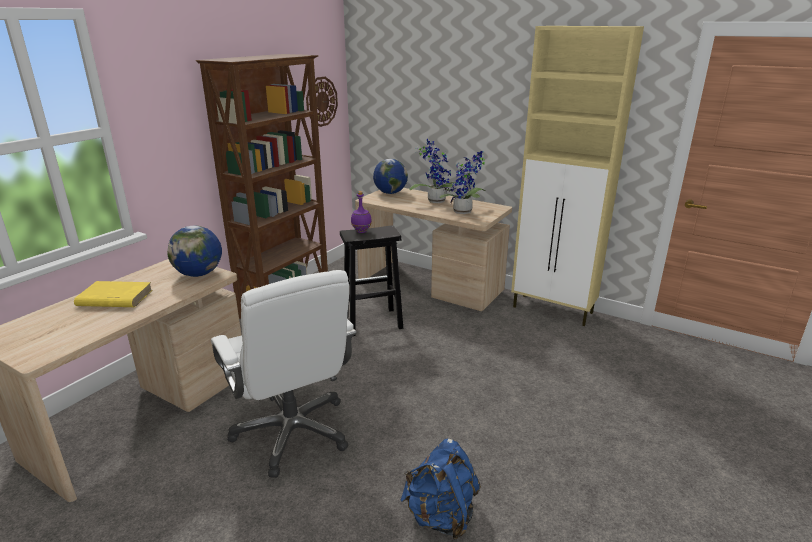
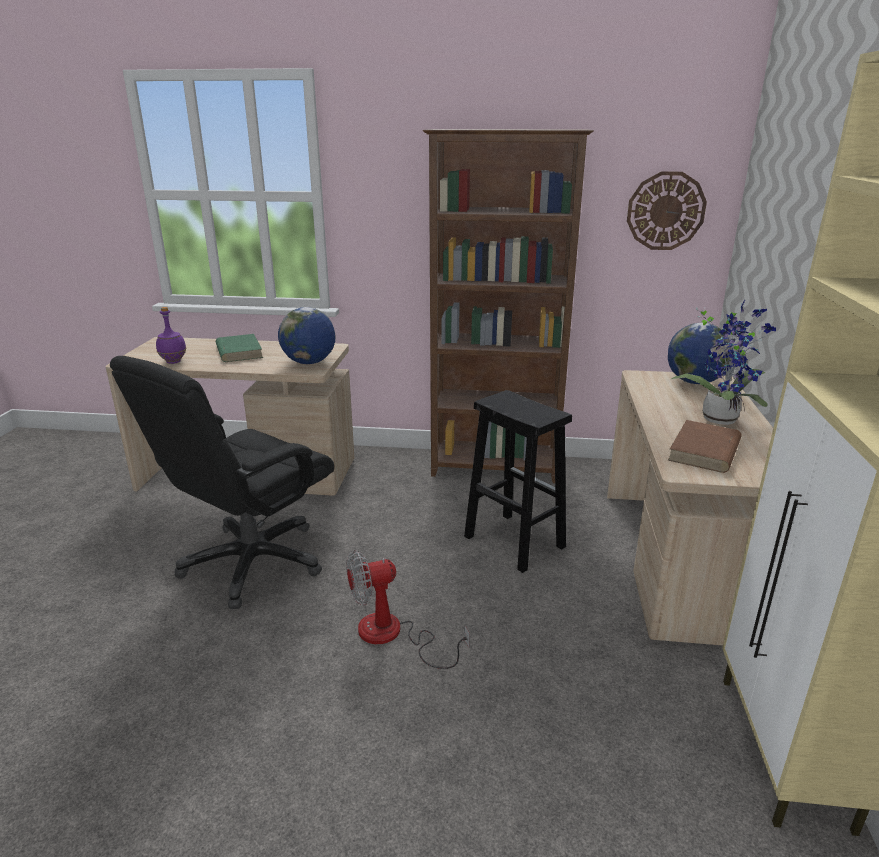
camera: 65 degrees right, 0 degrees up
(114, 298) = (239, 351): yellow book -> green book
(293, 432) = (252, 562): white office chair -> black office chair
(361, 231) = (520, 402): purple bottle -> purple bottle (173, 362)
(423, 385) = (393, 635): none -> fan
(441, 516) = (130, 730): blue backpack -> none
(464, 212) = (704, 451): potted plant -> brown book

